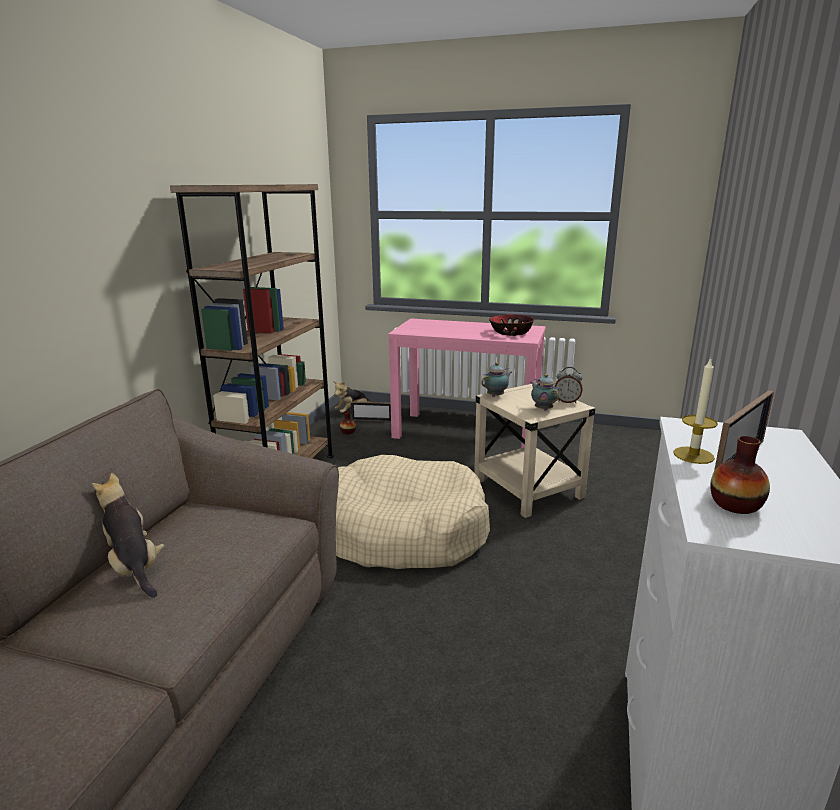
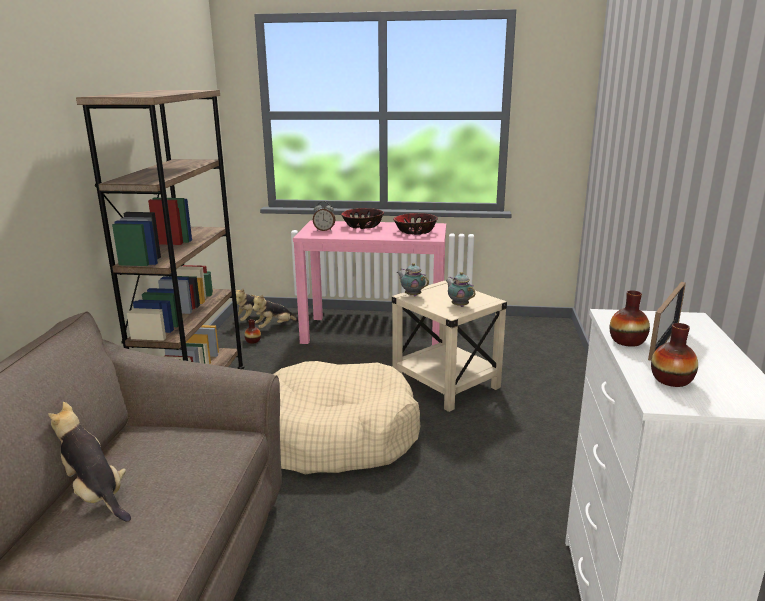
camera: 10 degrees left, 0 degrees up
(371, 420) = (275, 327): picture frame -> plush toy
(459, 325) = (362, 226): none -> bowl
(496, 395) = (412, 295): teapot -> teapot turned 90 degrees counterclockwise
(567, 401) = (479, 297): alarm clock -> alarm clock (324, 230)
(693, 455) = (627, 341): candle -> vase

